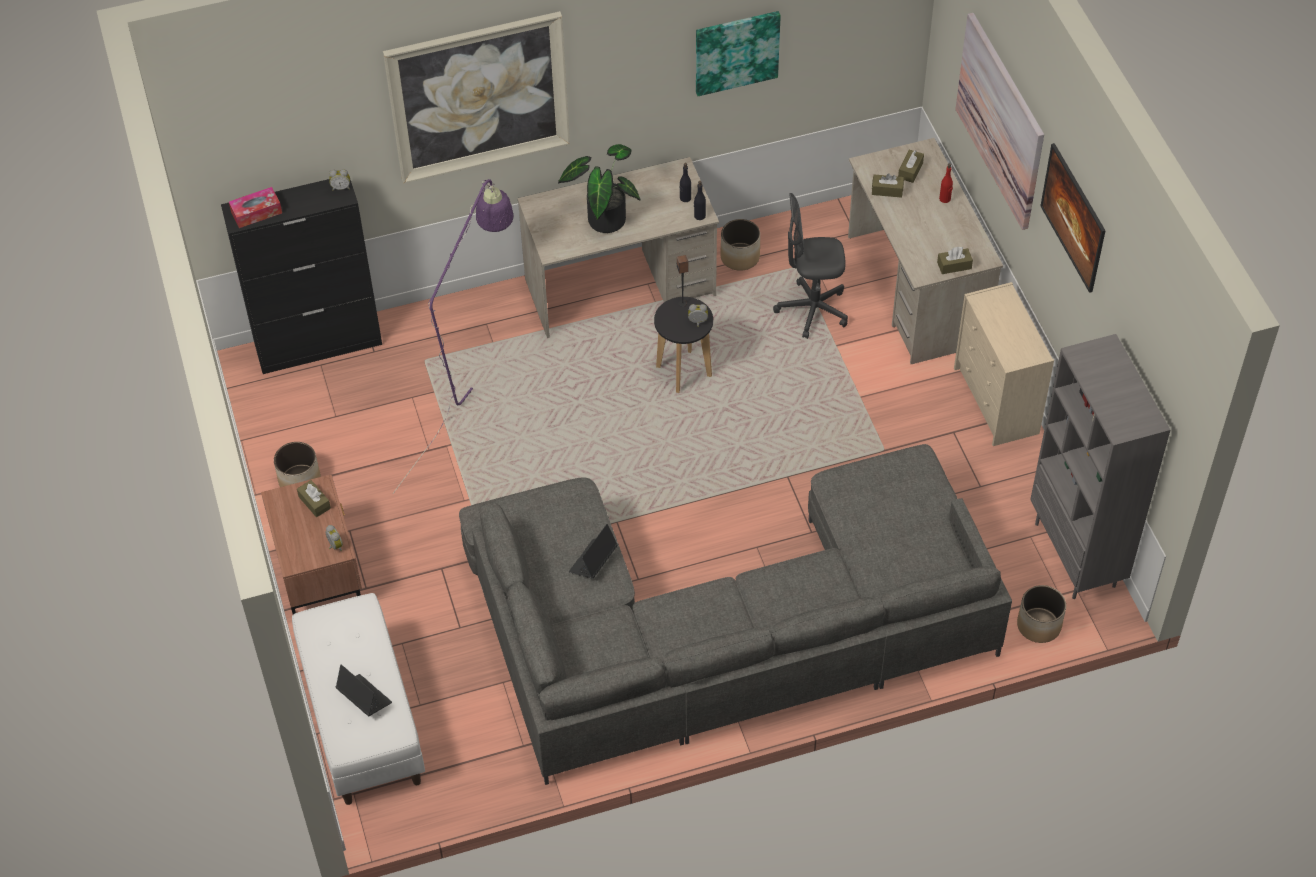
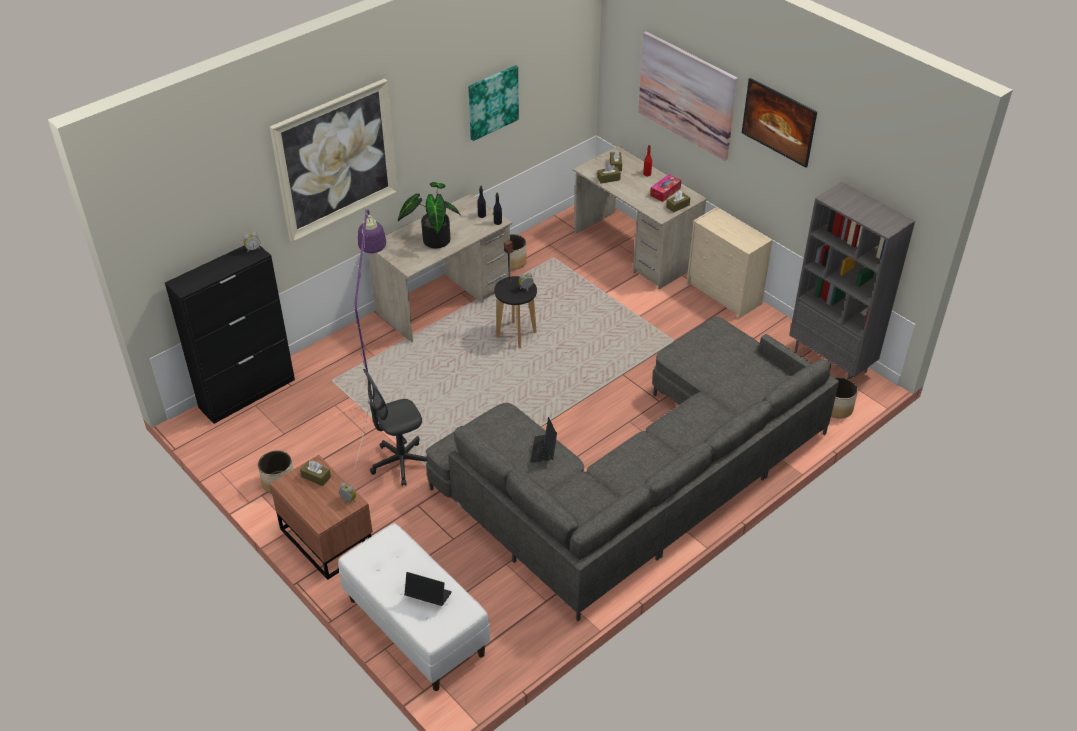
camera: 25 degrees left, 10 degrees down
(256, 212) = (196, 280): tissue box -> tissue box (665, 192)
(812, 310) = (577, 278): grey office chair -> grey office chair (401, 463)

